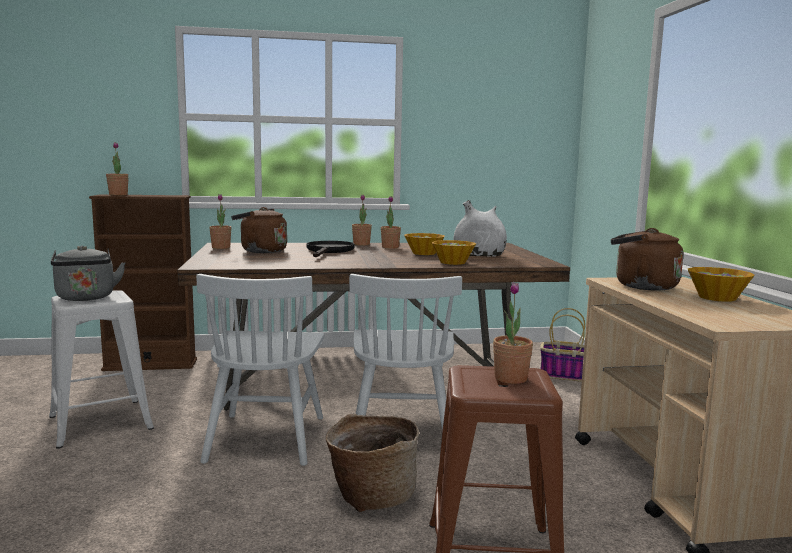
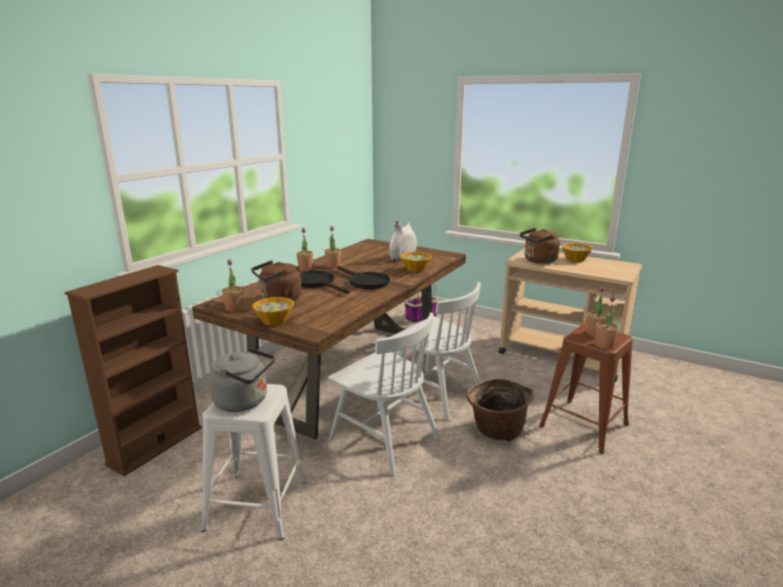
camera: 50 degrees left, 10 degrees up
(118, 194) = (100, 286): potted plant -> potted plant (604, 345)
(368, 258) = (365, 282): none -> black frying pan
(424, 253) = (372, 265): bowl -> bowl (274, 321)

